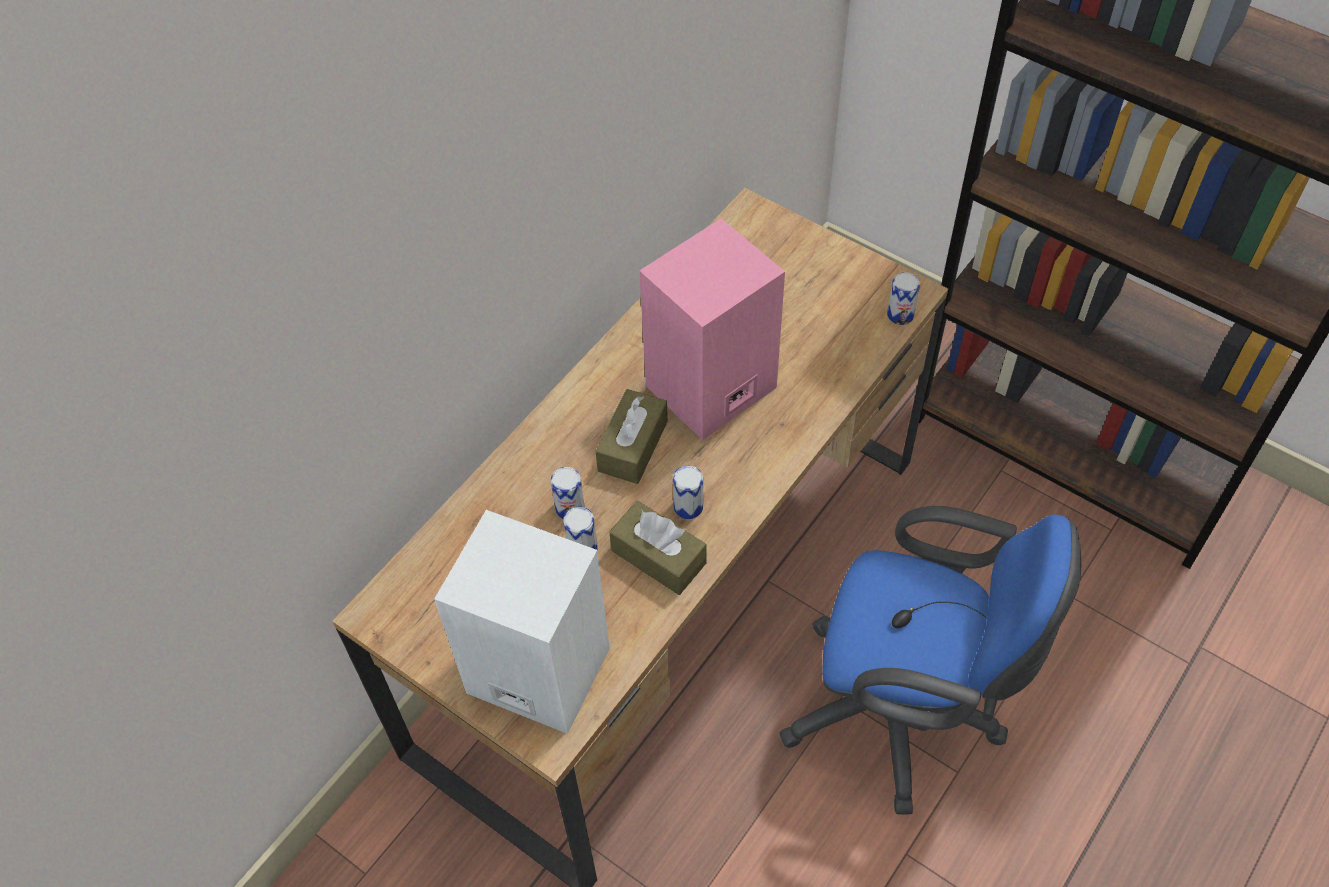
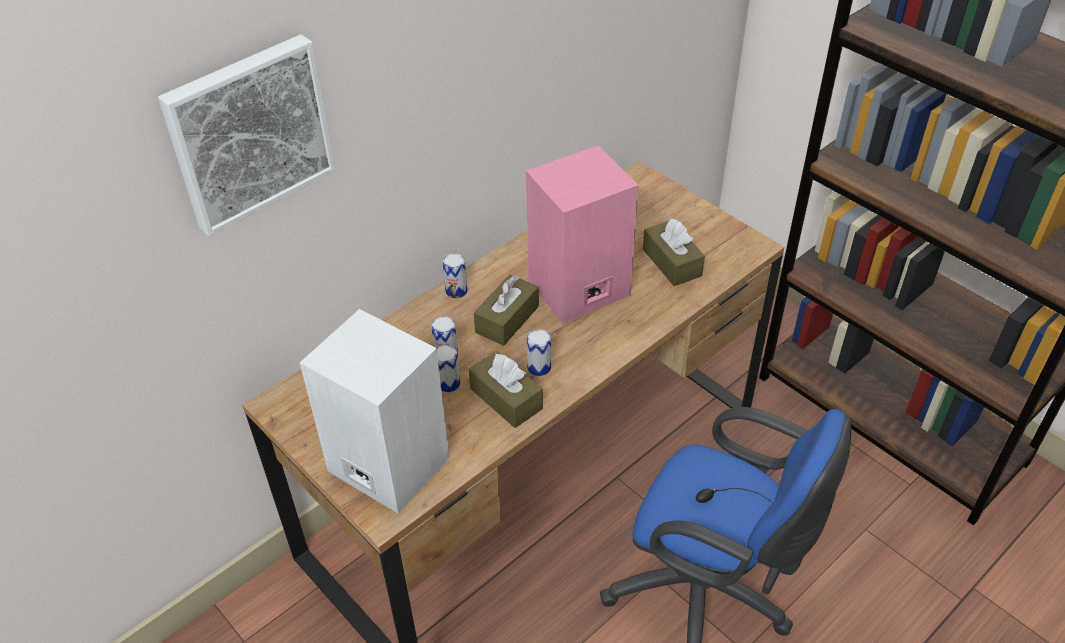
camera: 10 degrees right, 10 degrees down
(312, 320) = (249, 132): none -> picture
(816, 332) = (671, 262): none -> brown tissue box
(900, 315) = (741, 259): can -> can (456, 291)

